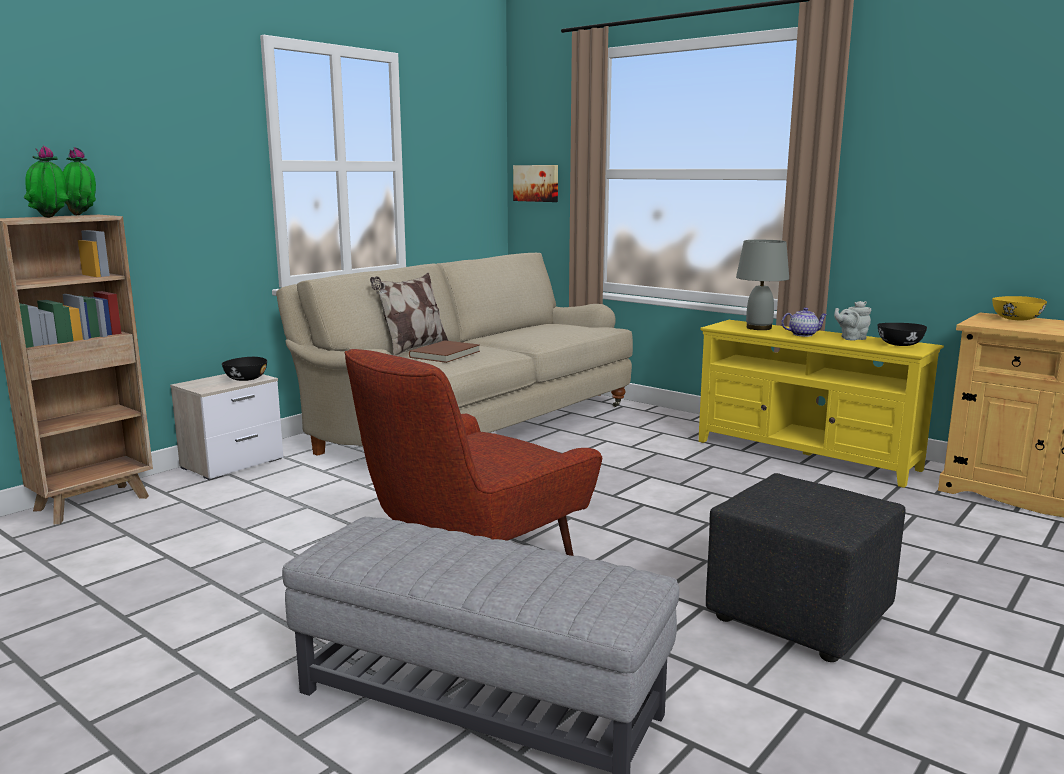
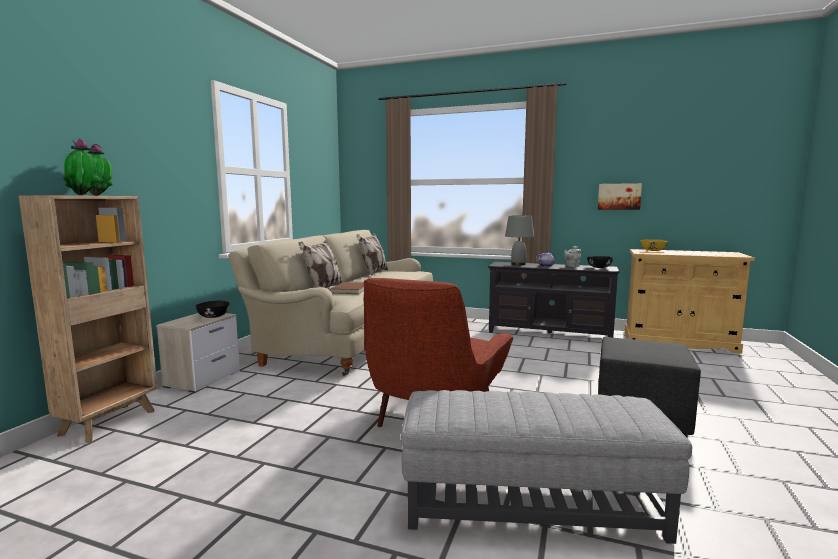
camera: 20 degrees left, 5 degrees down
(528, 325) = (373, 273): none -> pillow
(536, 183) = (360, 189): picture -> picture (619, 196)
(805, 455) = (549, 333): yellow tv stand -> black tv stand

